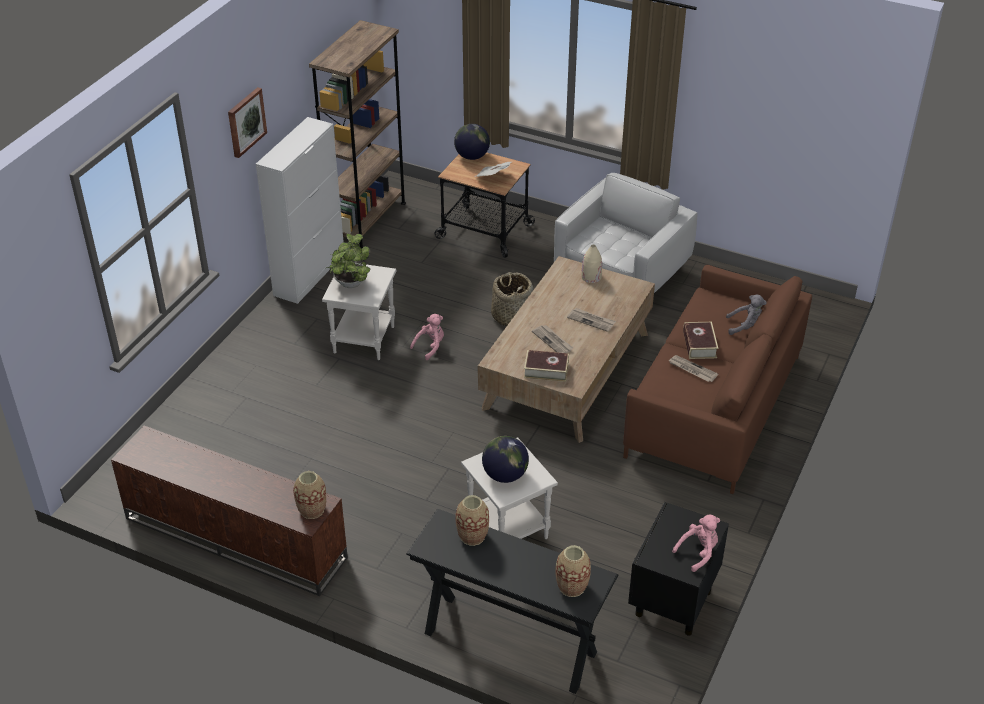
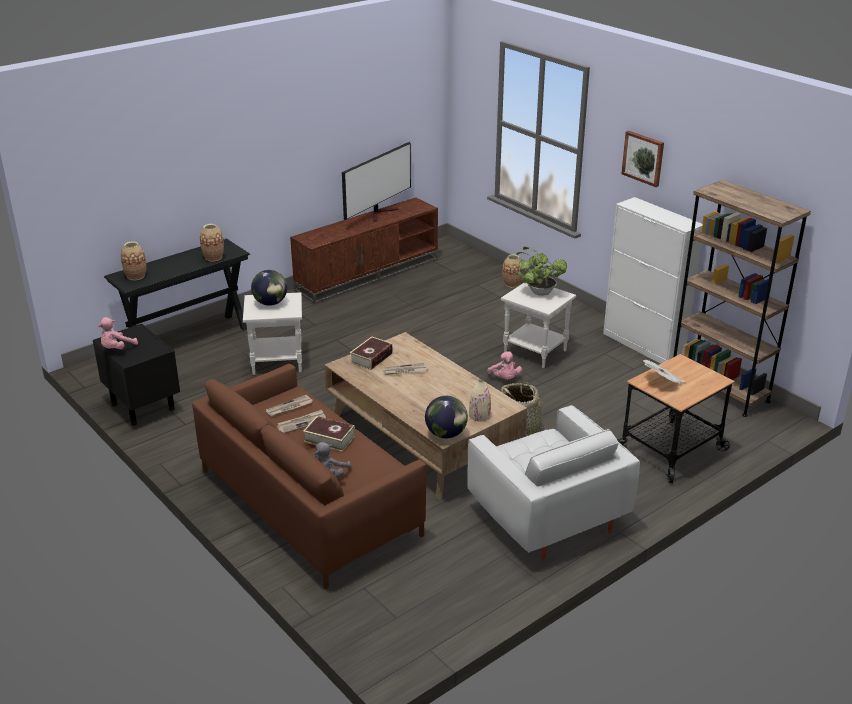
camera: 115 degrees right, 10 degrees down
(186, 474) = (381, 213): none -> television
(312, 510) = (311, 240): vase -> vase (512, 284)
(472, 156) = (711, 380): globe -> globe (446, 434)
(591, 320) = (415, 397): newspaper -> newspaper (289, 407)
(698, 552) = (117, 348): pink plush toy -> pink plush toy turned 45 degrees clockwise

